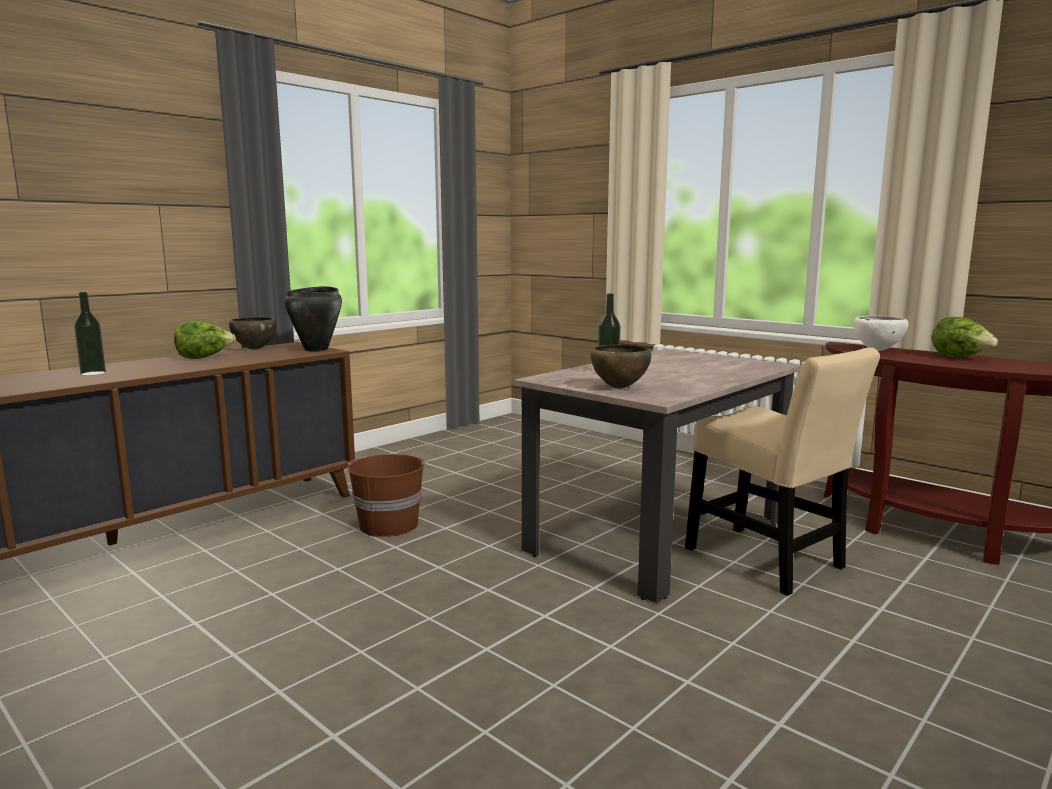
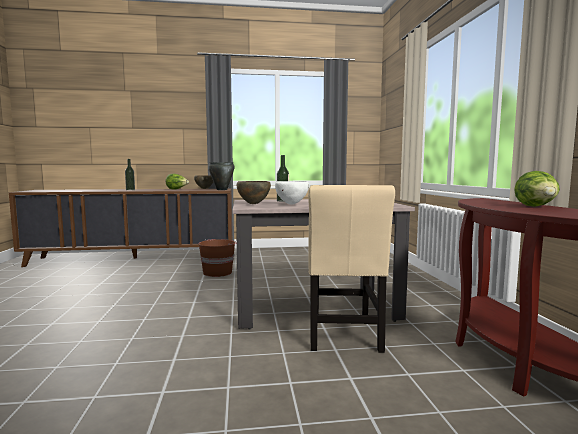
camera: 40 degrees right, 5 degrees down
(877, 350) = (486, 201): white bowl -> white bowl (291, 204)

